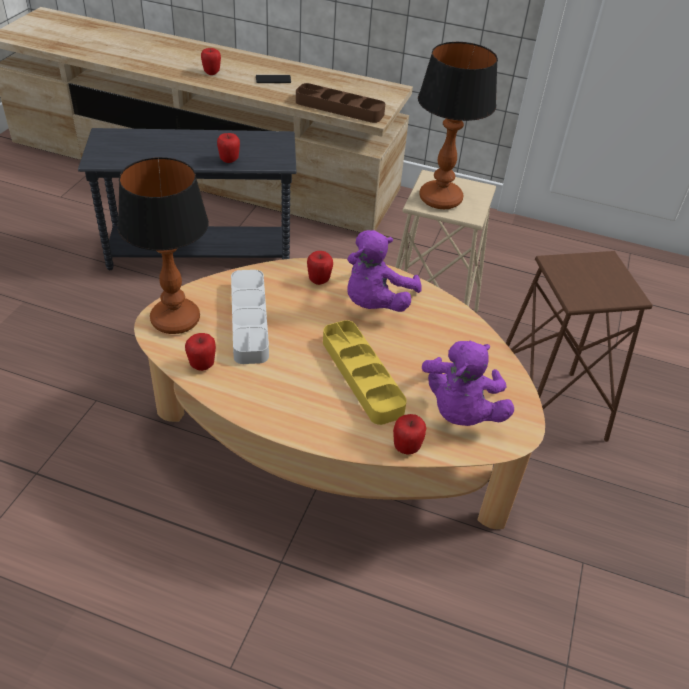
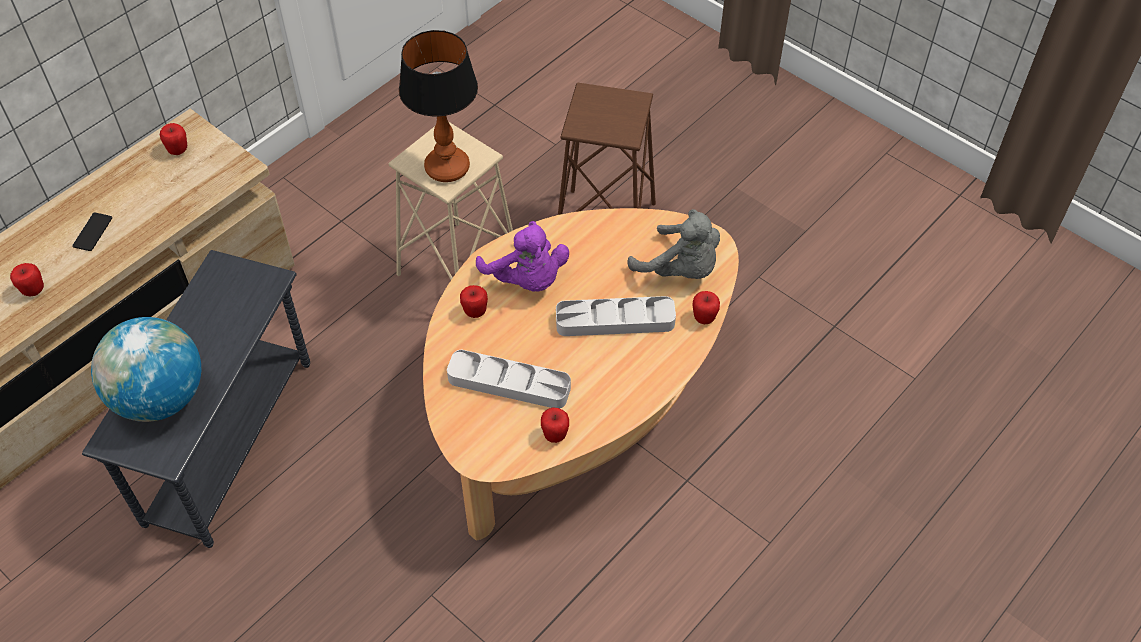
camera: 65 degrees left, 10 degrees up
(149, 144) = (160, 397): none -> globe
(174, 319) = (482, 444): table lamp -> none
(229, 160) = (242, 326): apple -> apple (178, 150)
(339, 108) = (201, 190): brown tray -> none
(361, 375) = (615, 320): yellow tray -> grey tray
(460, 411) = (680, 269): purple plush toy -> grey plush toy

